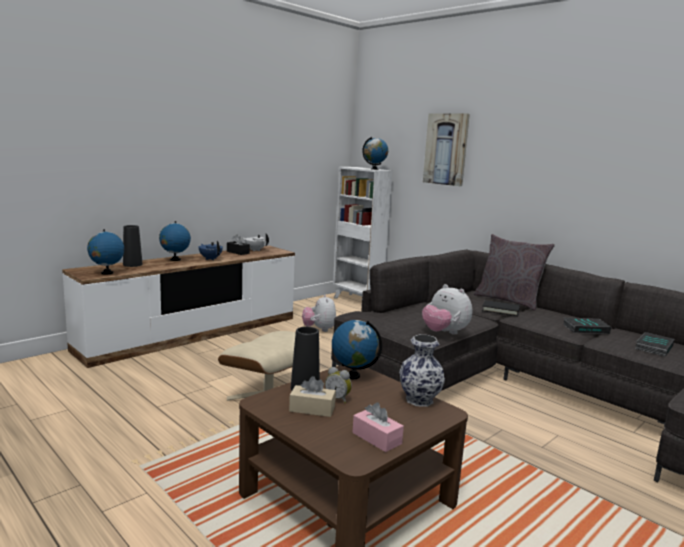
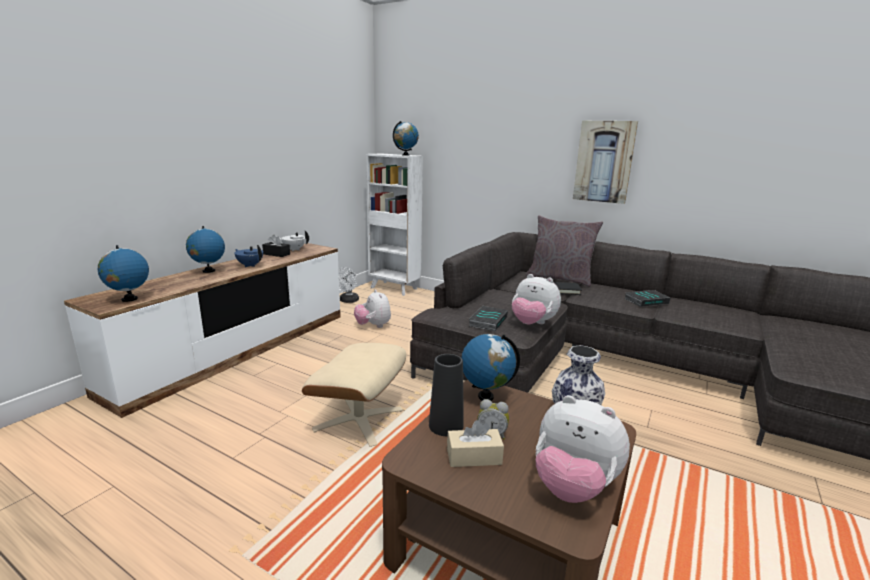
camera: 15 degrees left, 5 degrees up
(132, 264) = (158, 283): black vase -> none
(306, 306) = (348, 301): none -> white fan
(376, 438) = (573, 487): pink tissue box -> plush toy
(446, 149) = (480, 132): picture -> picture (604, 162)
(653, 347) = (713, 313): book -> book (487, 321)

